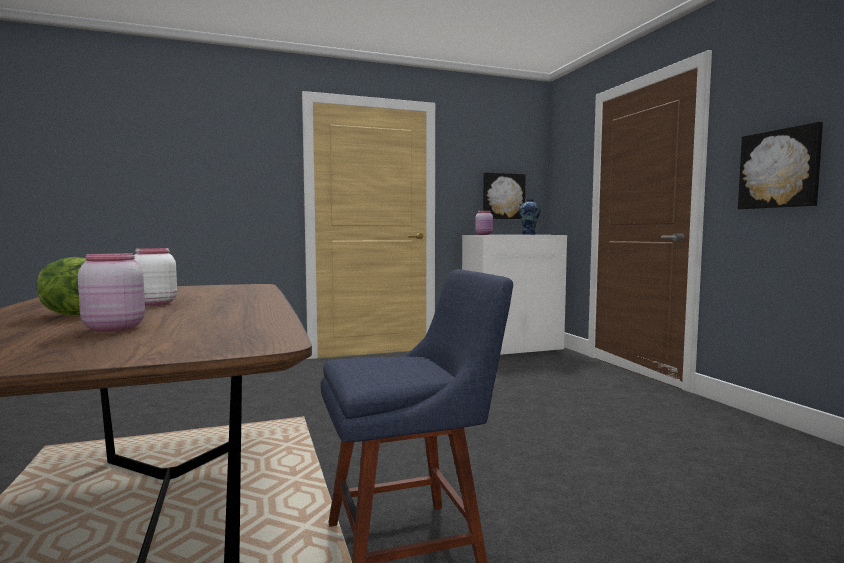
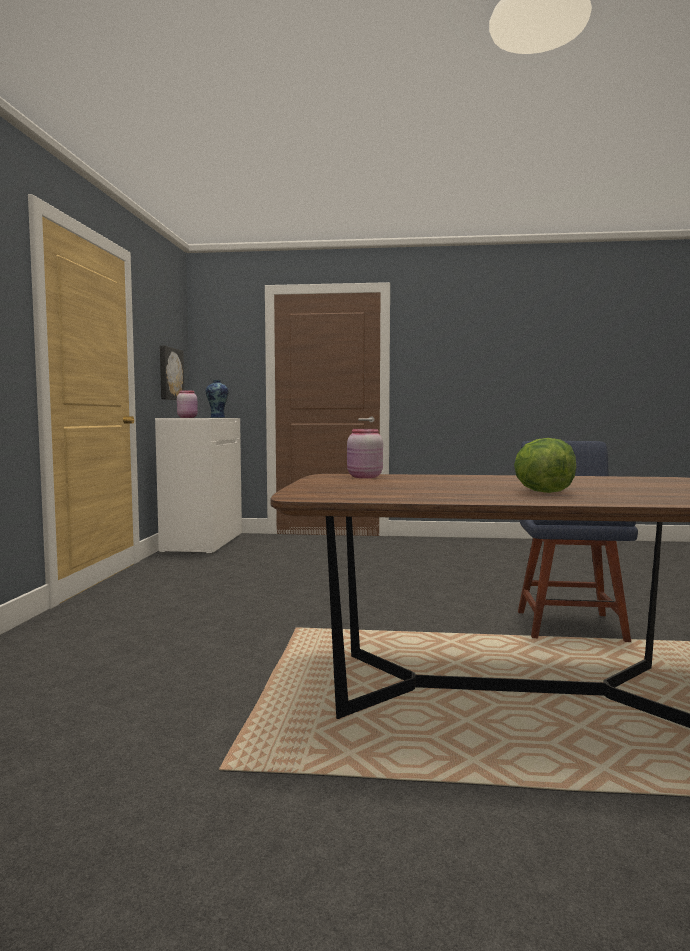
camera: 65 degrees left, 0 degrees up
(113, 328) = (623, 488): pink jar -> pink jar (364, 477)
(153, 303) = (476, 485): white jar -> none
(780, 169) = (447, 375): picture -> none

